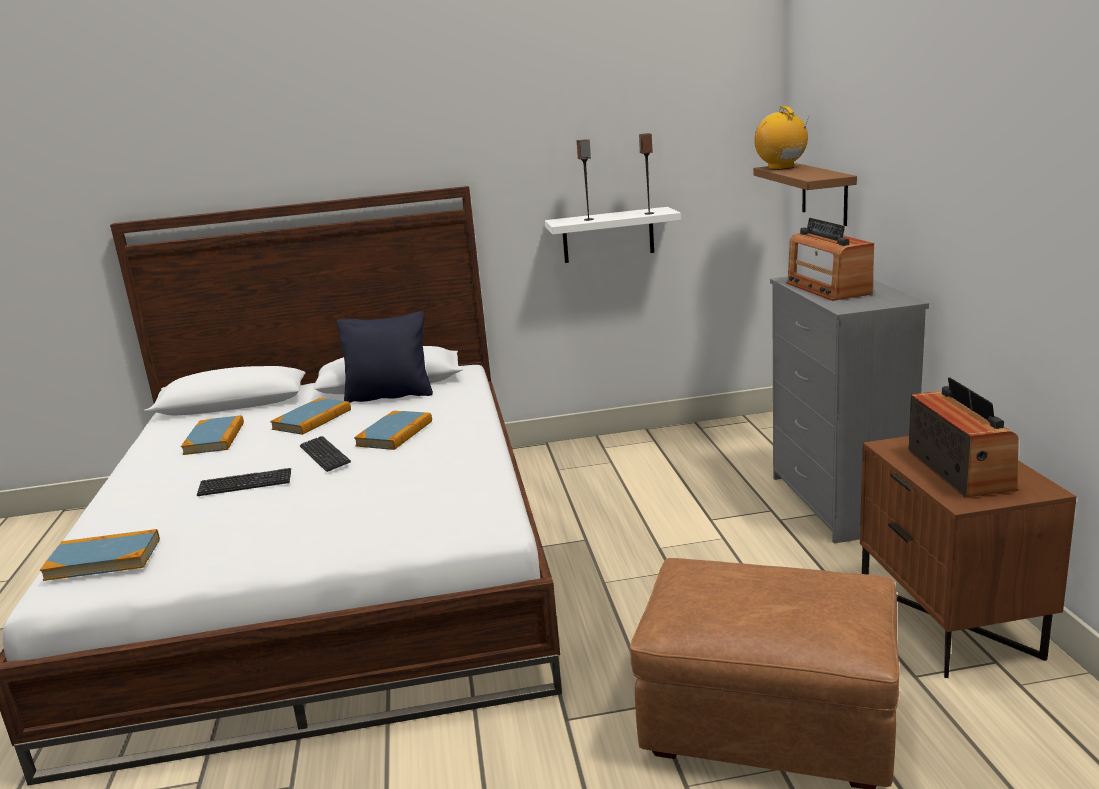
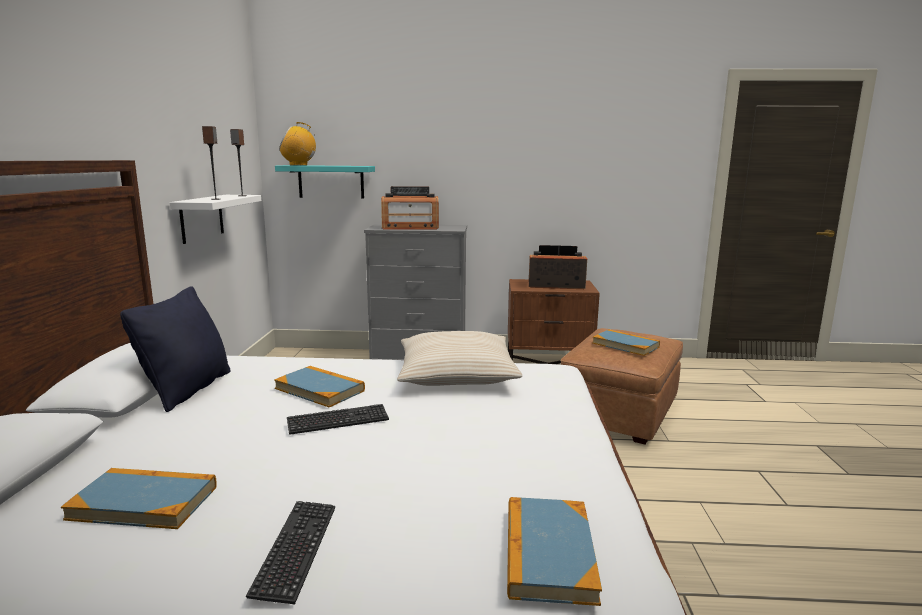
camera: 80 degrees left, 5 degrees down
(245, 484) = (378, 463): keyboard -> keyboard (296, 550)
(312, 419) = (192, 431): book -> book (625, 345)
(454, 478) = (456, 374): none -> beige pillow
(824, 193) = (331, 182): brown shelf -> turquoise shelf

